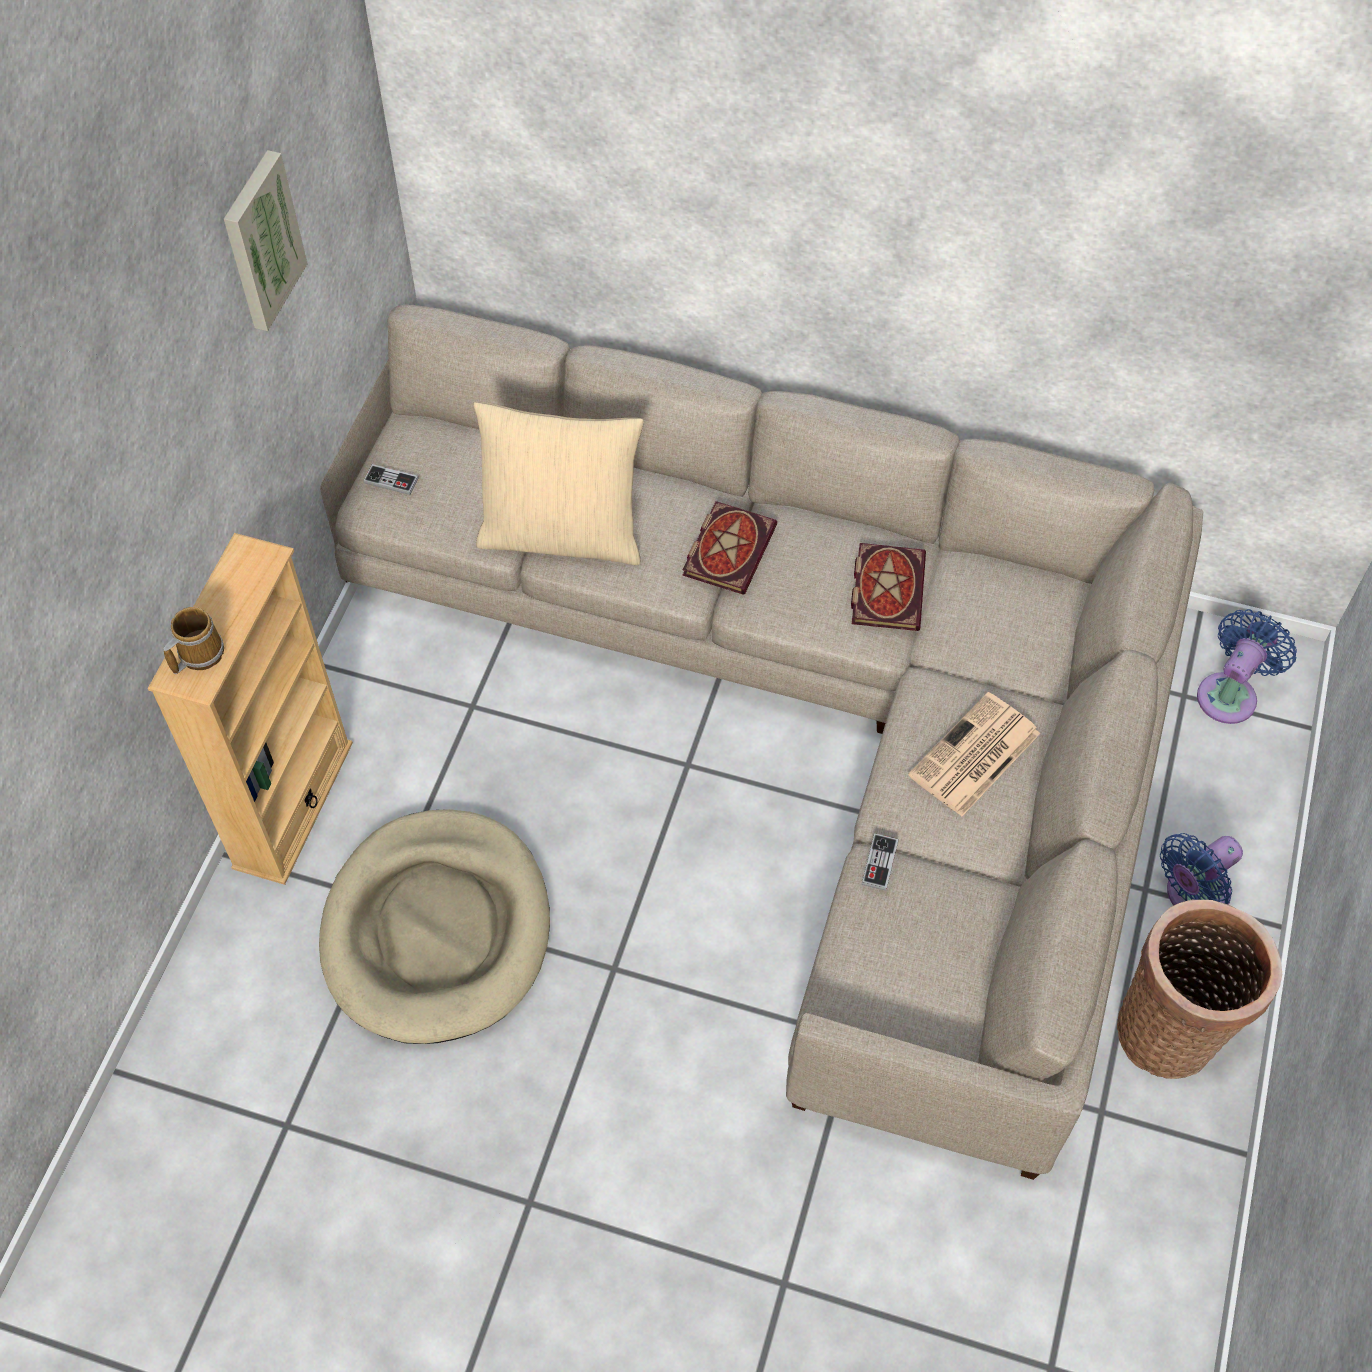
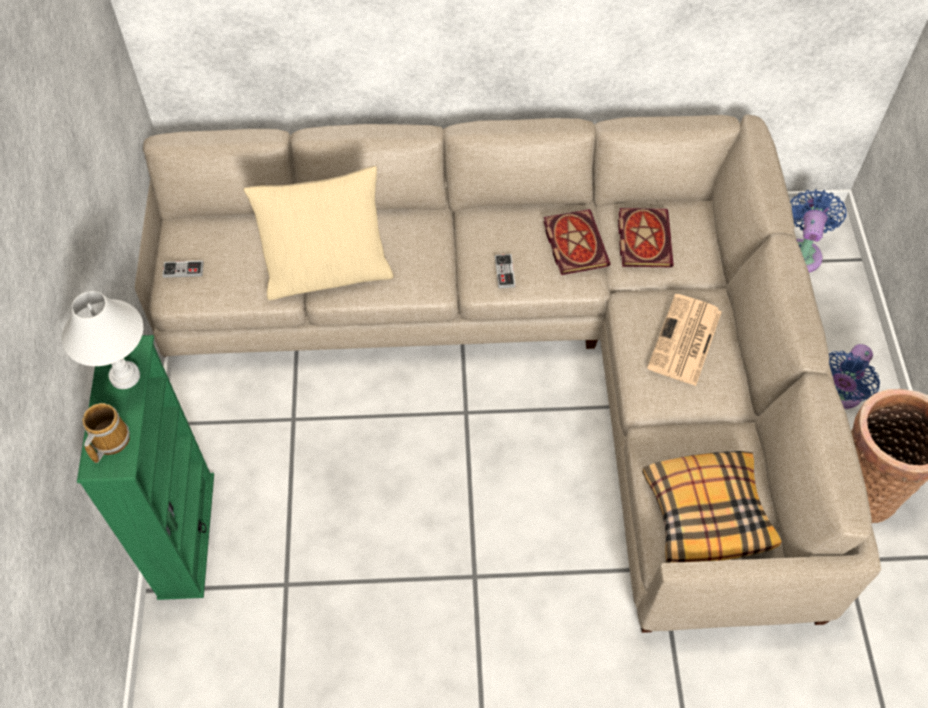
camera: 20 degrees left, 0 degrees up
(244, 587) = (125, 376): none -> white table lamp
(260, 240) = (57, 93): picture -> none
(293, 805) = (186, 535): beige bookcase -> green bookcase
(437, 930) = (333, 592): beige dog bed -> none
(728, 548) = (452, 247): book -> book (642, 238)
(879, 863) = (654, 436): game controller -> game controller (505, 272)
(902, 976) = (706, 512): none -> pillow

